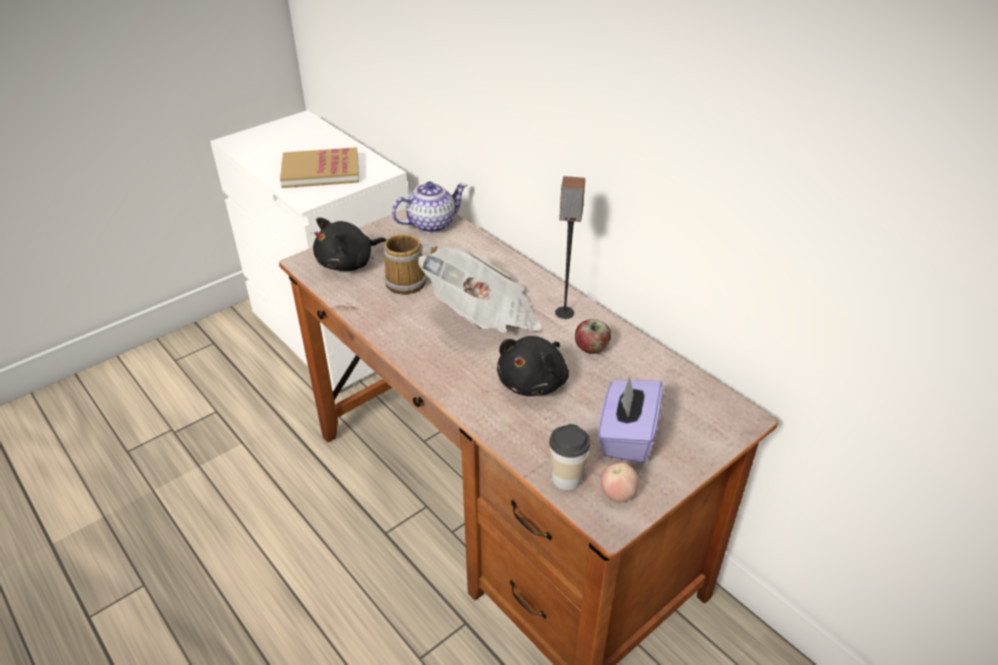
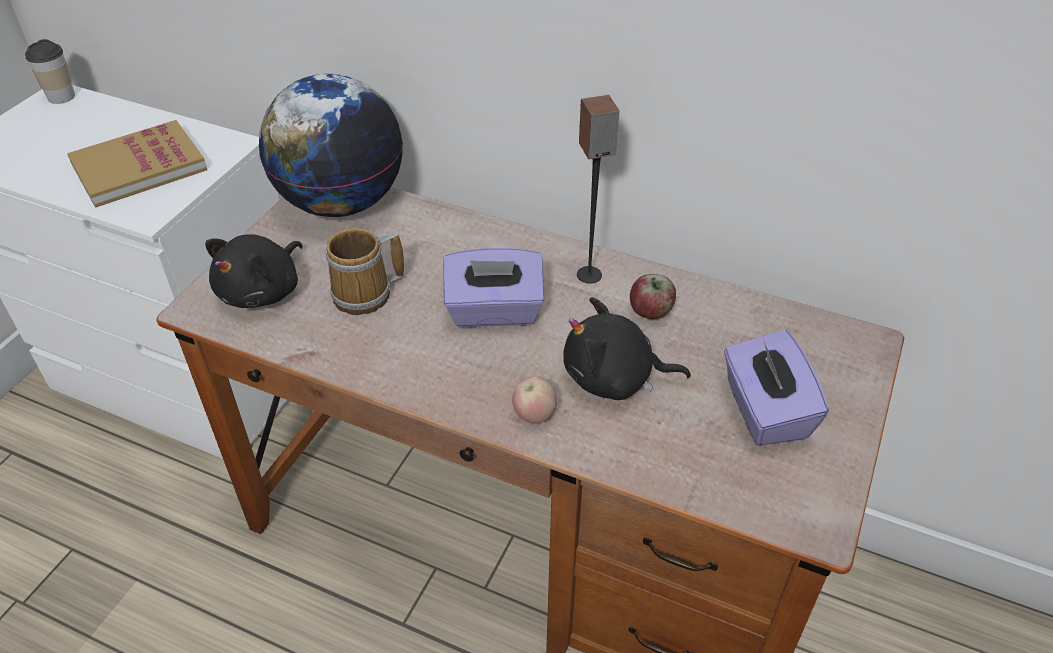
camera: 25 degrees left, 5 degrees up
(431, 224) = (341, 202): teapot -> globe
(483, 317) = (494, 311): newspaper -> purple tissue box
(534, 382) = (614, 379): black plush toy -> black plush toy turned 90 degrees clockwise
(566, 479) = (735, 492): cup -> cup (61, 97)
(617, 495) = (804, 489): apple -> apple (534, 415)

